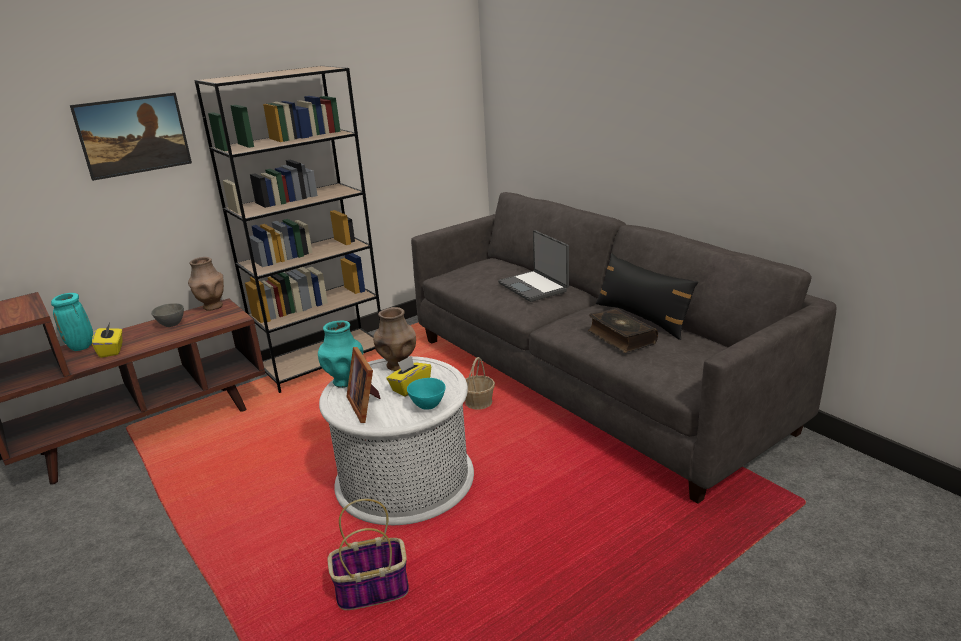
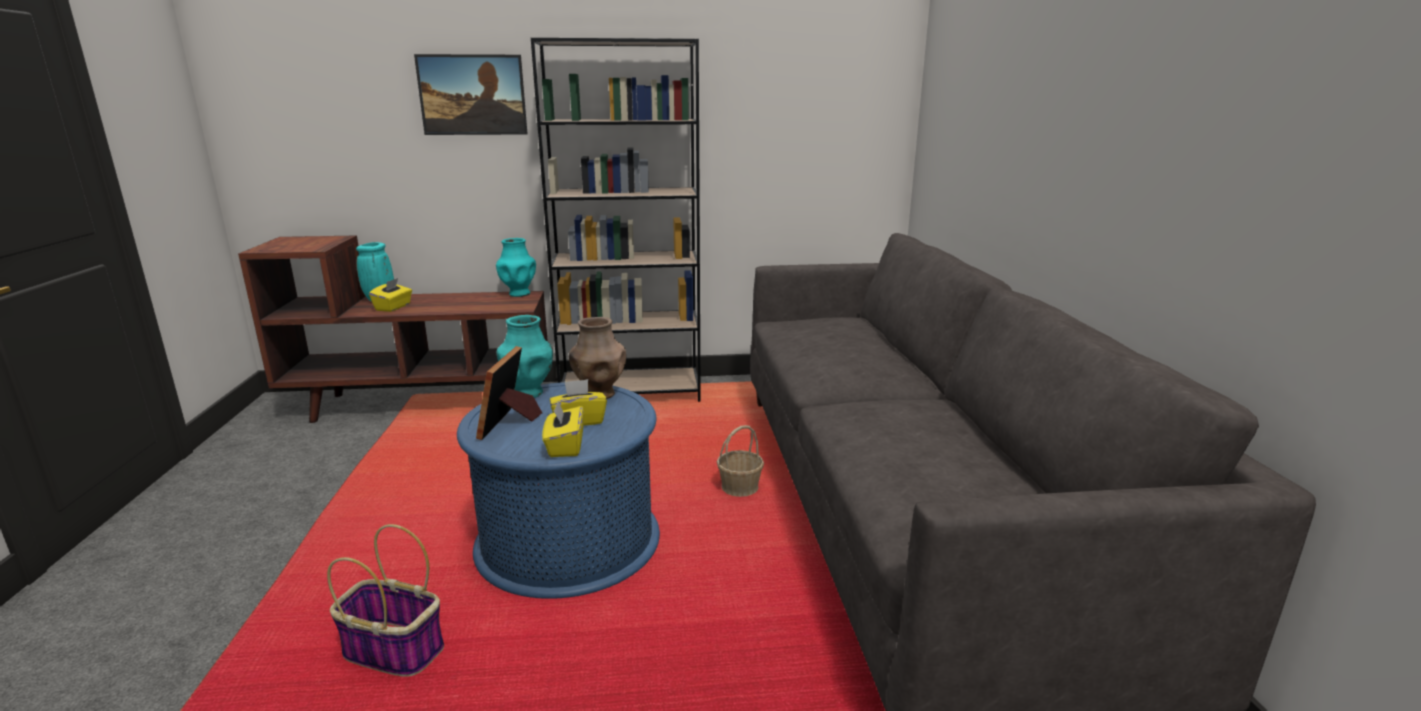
camera: 30 degrees right, 5 degrees down
(171, 325) = (465, 300): grey bowl -> none
(212, 306) = (519, 294): brown vase -> turquoise vase
(405, 478) = (568, 540): white coffee table -> blue coffee table
(428, 406) = (565, 446): turquoise bowl -> yellow tissue box
(534, 287) = (859, 355): laptop -> none
(620, 337) = (897, 445): book -> none
(642, 318) = (967, 431): black pillow -> none

